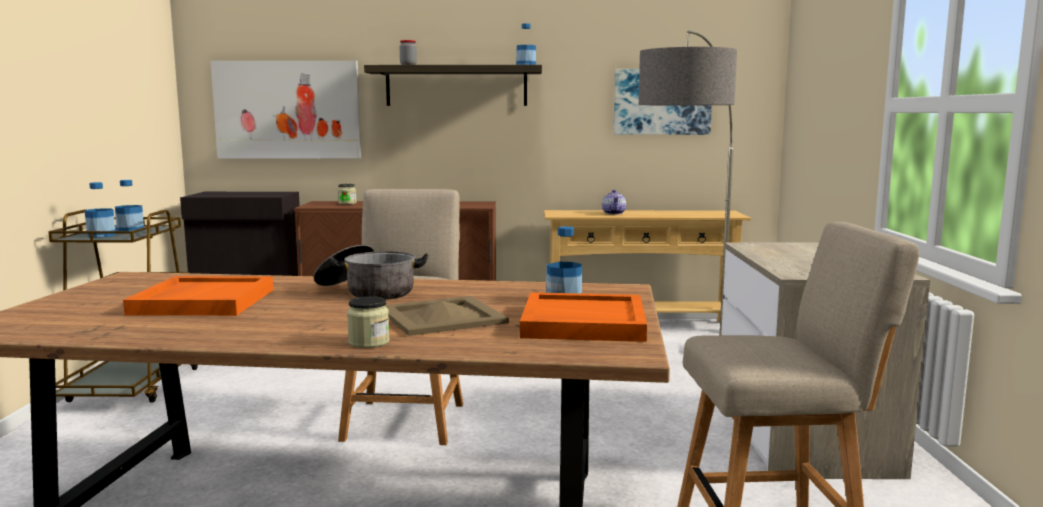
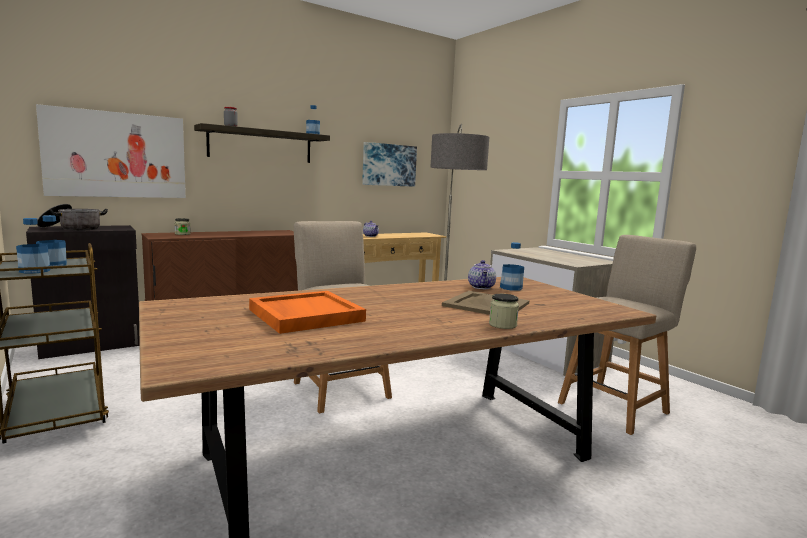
camera: 35 degrees left, 0 degrees up
(368, 291) = (394, 295): cooking pot -> cooking pot (72, 228)
(522, 295) = (482, 287): none -> teapot
(582, 323) = (559, 299): orange tray -> none

